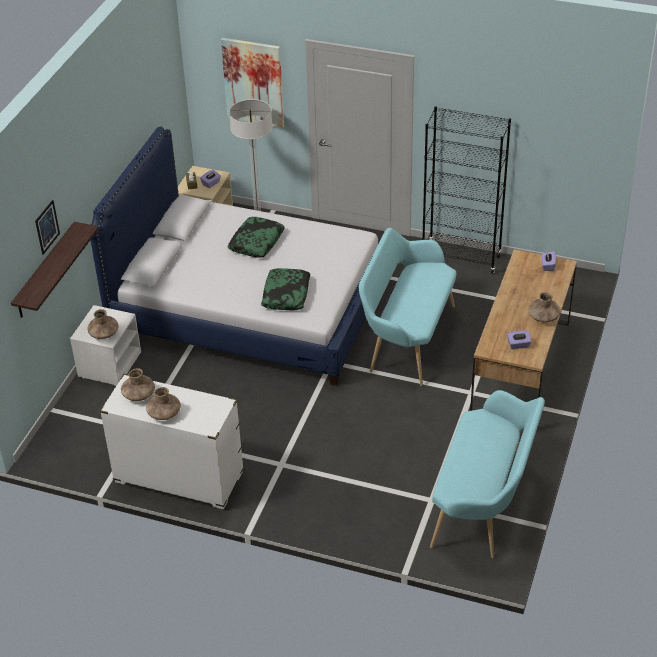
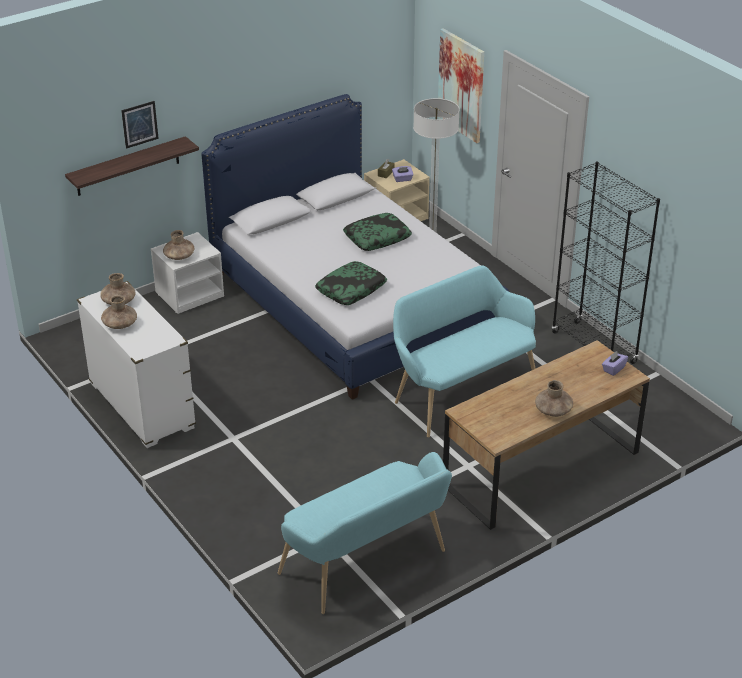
camera: 35 degrees right, 5 degrees down
(518, 345) = (498, 422): purple tissue box -> none

